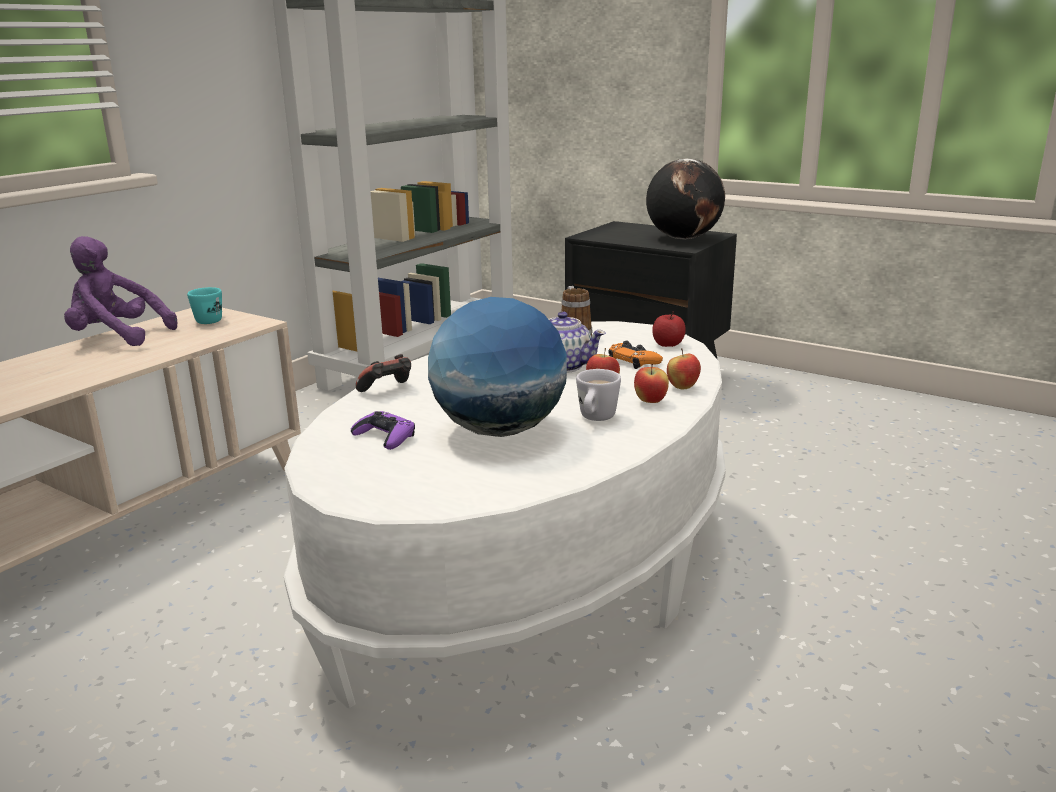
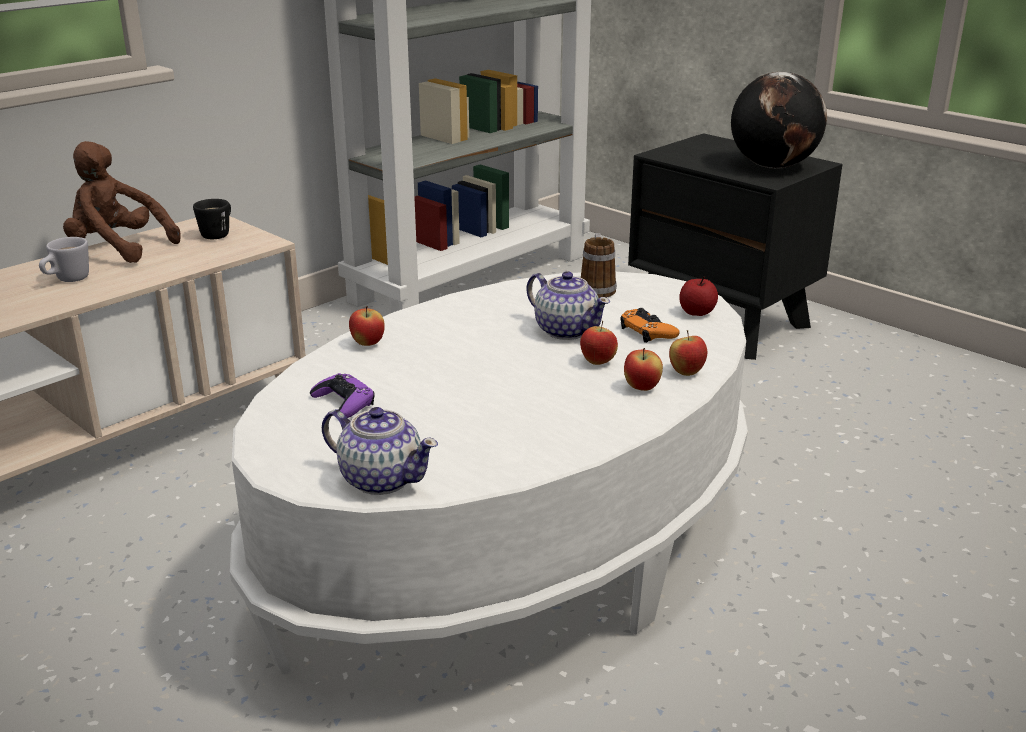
camera: 10 degrees right, 5 degrees up
(117, 337) = (118, 249): purple plush toy -> brown plush toy
(212, 319) = (218, 234): turquoise mug -> black mug
(387, 390) = (367, 344): game controller -> apple
(447, 493) = (381, 479): none -> teapot
(499, 430) = (464, 407): globe -> none
(595, 419) = (572, 404): white mug -> white mug (67, 280)

